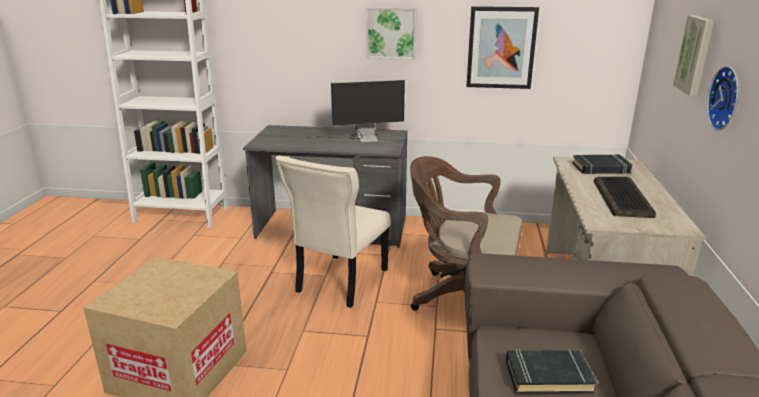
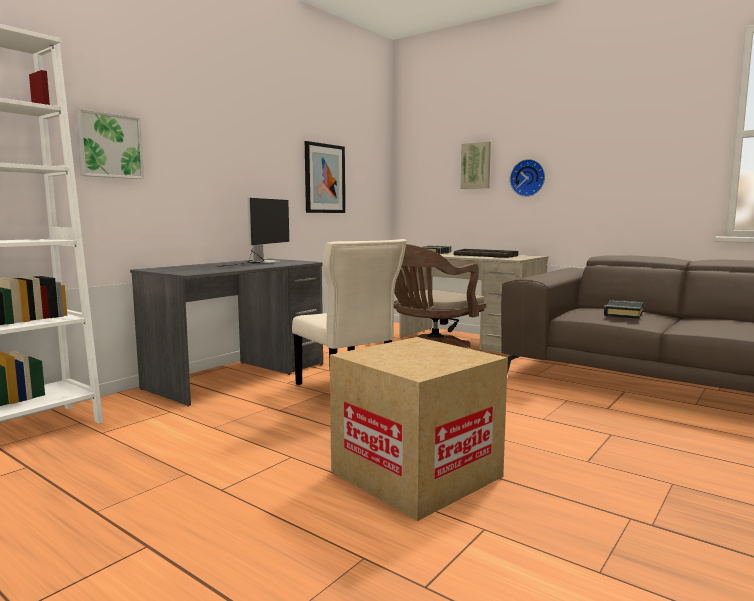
camera: 60 degrees left, 15 degrees down
(391, 32) = (249, 160): picture -> picture (109, 146)

